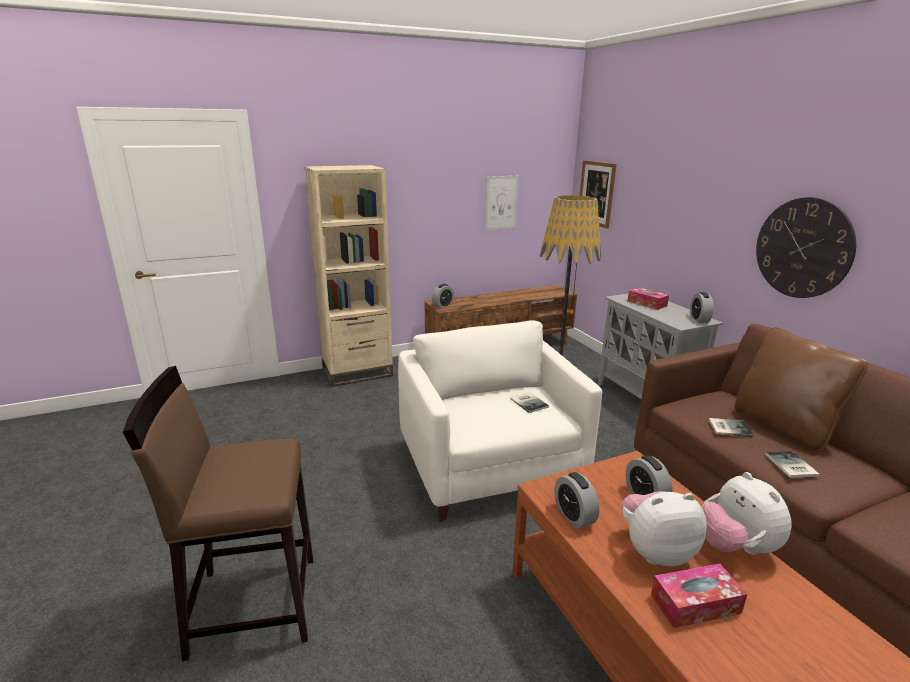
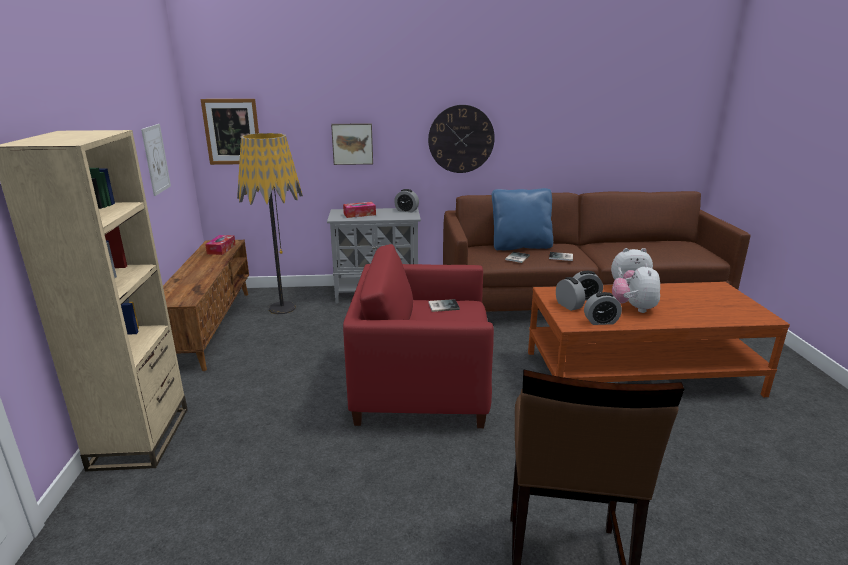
camera: 70 degrees left, 0 degrees up
(443, 305) = (175, 299): alarm clock -> alarm clock (568, 305)
(489, 467) = (422, 385): white armchair -> red armchair
(680, 225) = (352, 143): none -> picture
(695, 604) = (674, 310): tissue box -> tissue box (221, 249)
(783, 426) = (520, 246): brown pillow -> blue pillow

